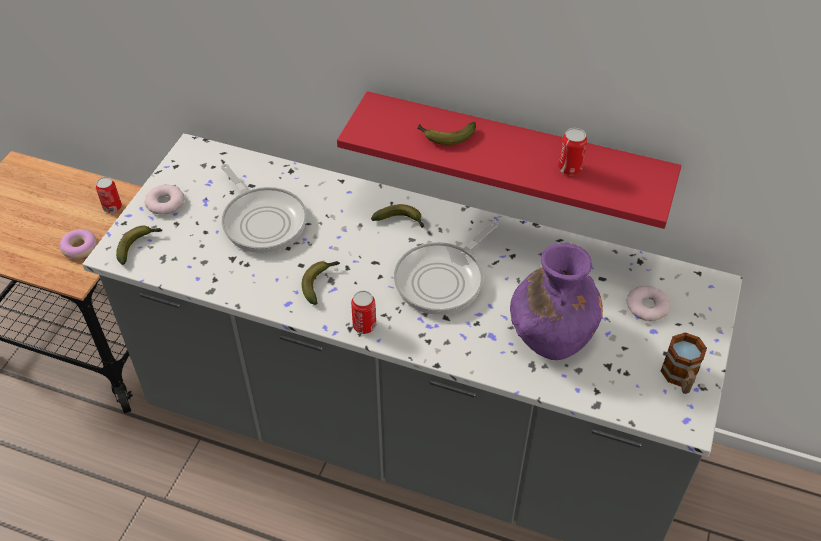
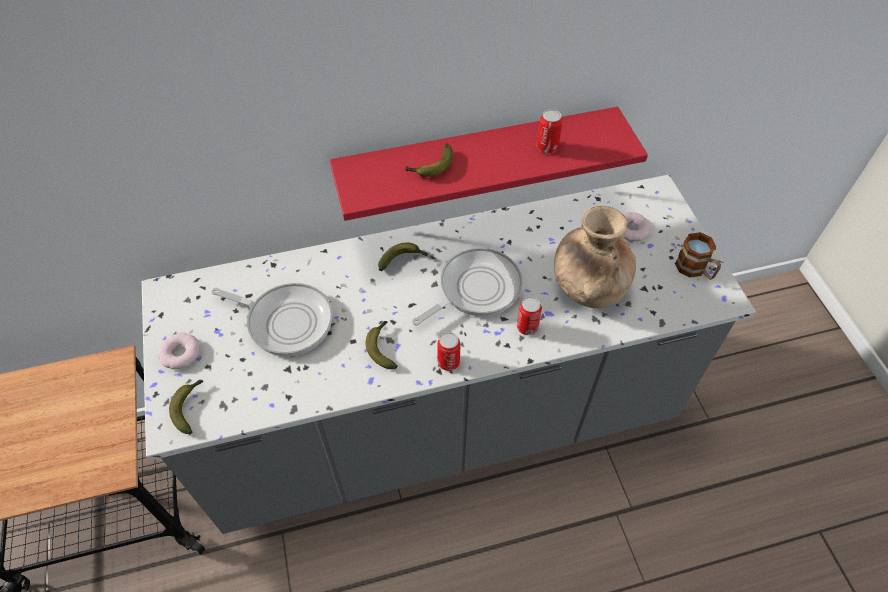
camera: 35 degrees left, 5 degrees up
(79, 248) = (94, 440): donut -> none
(112, 207) = (96, 385): can -> can (527, 327)
(443, 279) = (475, 289): frying pan -> frying pan turned 135 degrees counterclockwise
(551, 333) = (587, 286): purple vase -> brown vase

